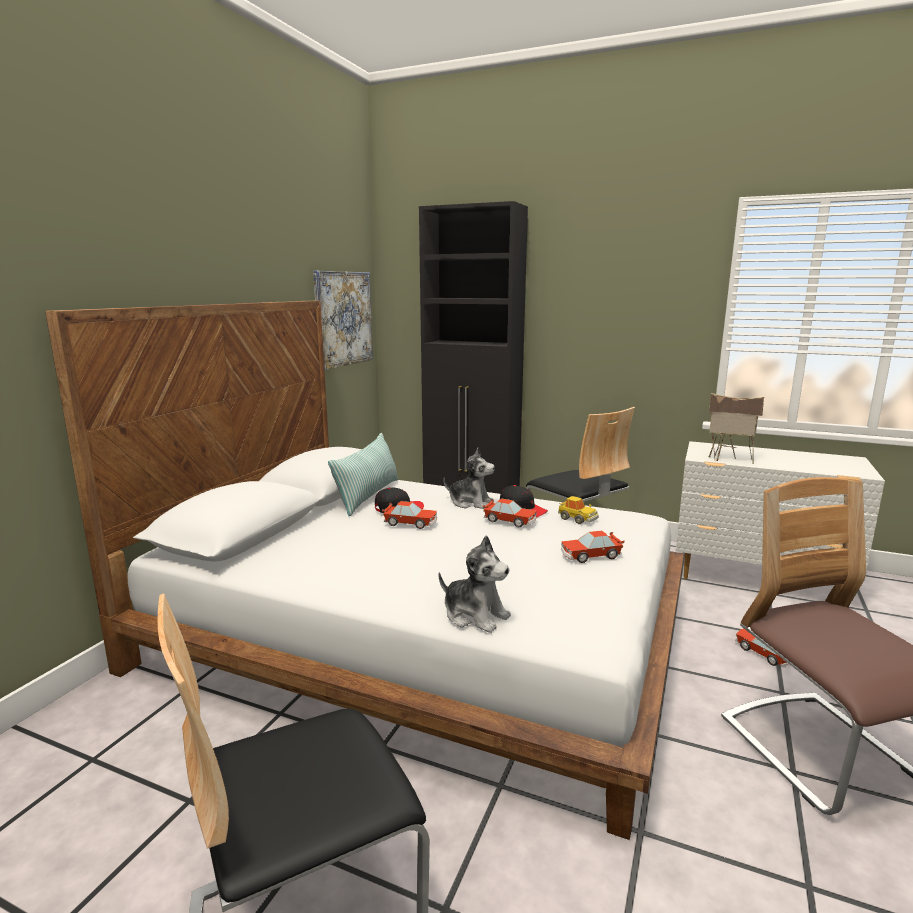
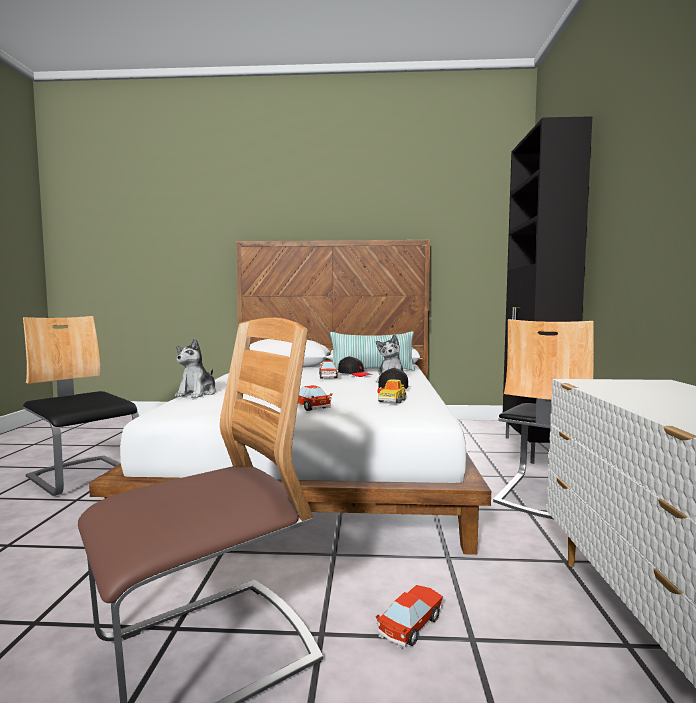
camera: 70 degrees right, 10 degrees down
(343, 318) = (475, 256): picture -> none
(510, 521) = (360, 389): toy car -> none
(729, 460) = (602, 388): toy house -> none

